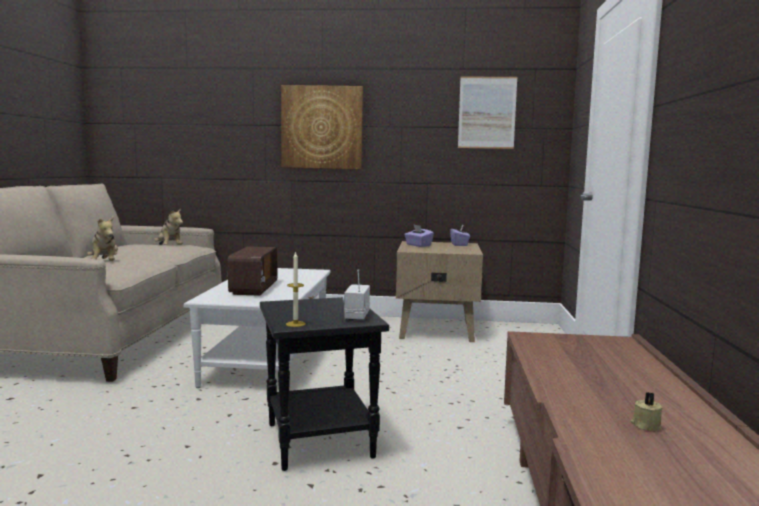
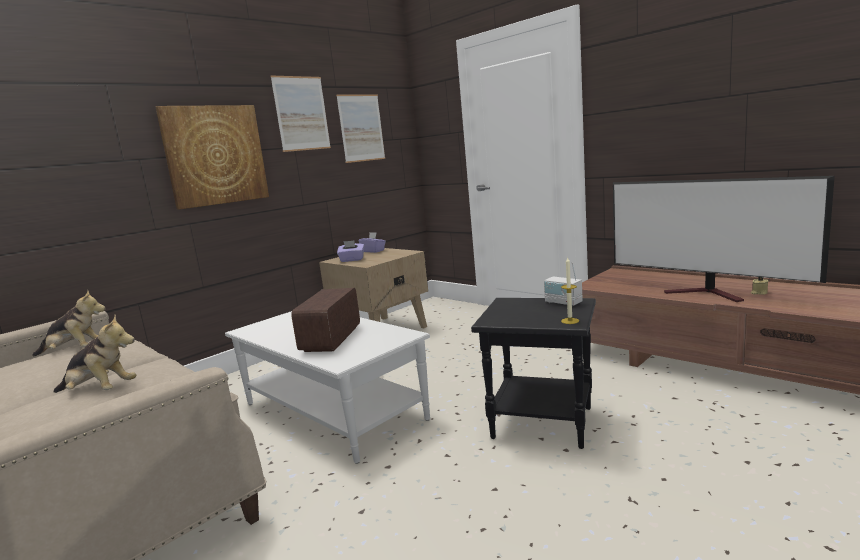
camera: 50 degrees left, 5 degrees up
(254, 288) = (331, 339): radio -> radio turned 120 degrees counterclockwise
(414, 95) = (301, 113): none -> picture
(587, 395) = (708, 294): none -> television

